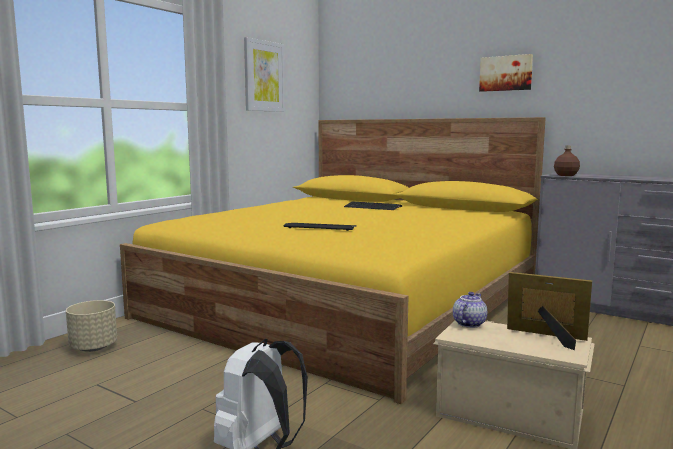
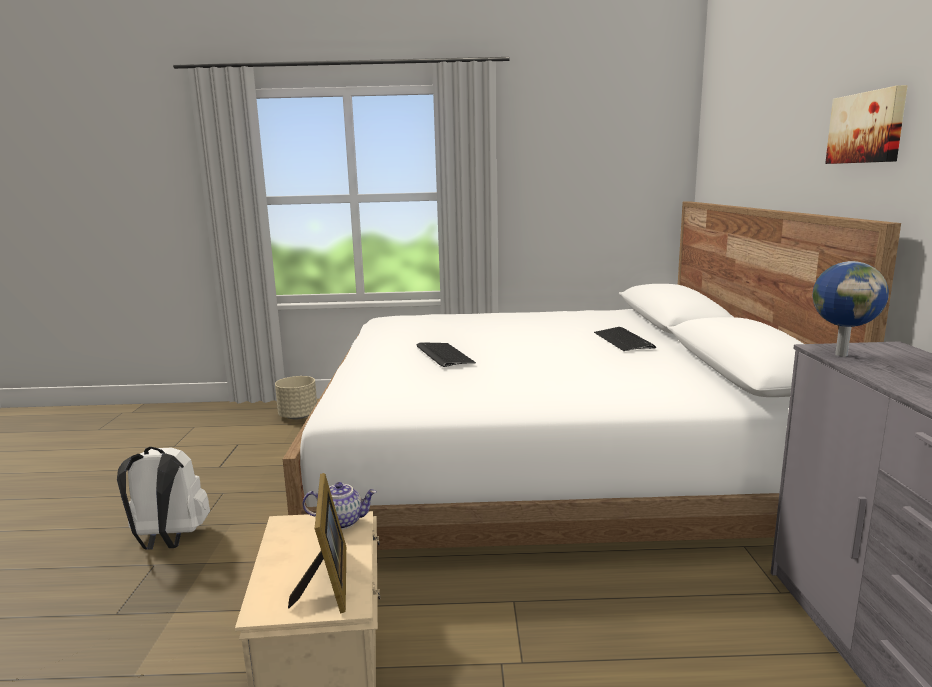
camera: 55 degrees right, 5 degrees up
(264, 76) = (578, 149): picture -> none
(348, 302) = (542, 457): yellow bed -> white bed
(565, 175) = (841, 354): brown bottle -> globe

